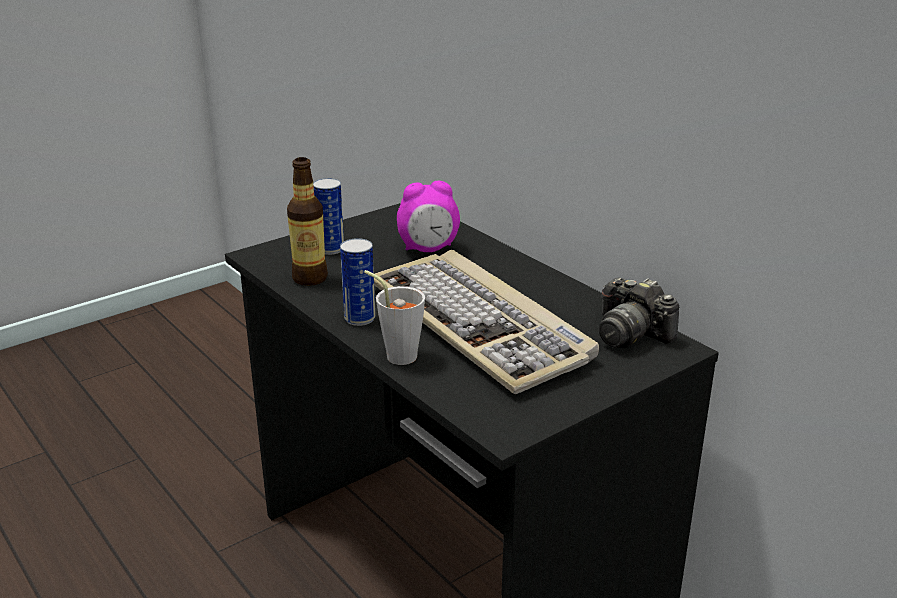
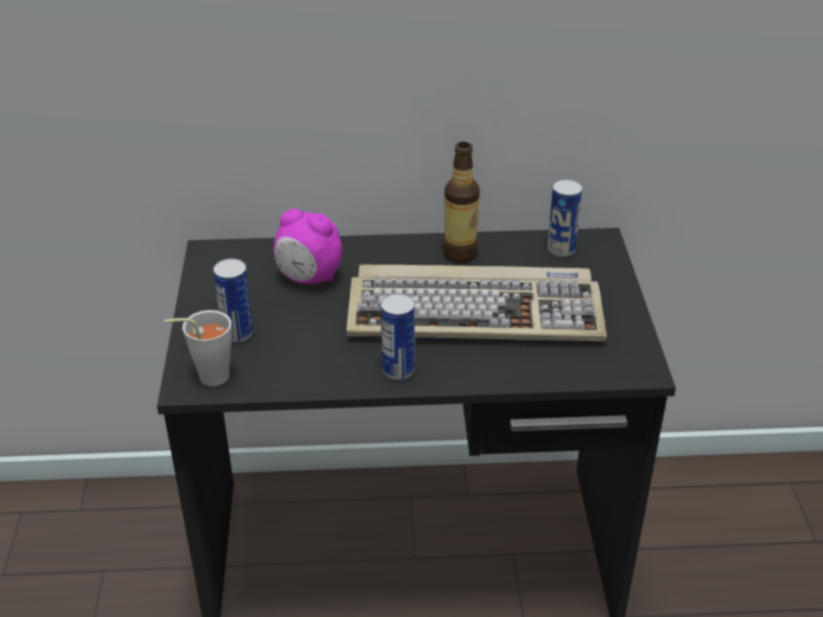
camera: 55 degrees left, 10 degrees up
(310, 278) = (285, 369): bottle -> bottle (460, 253)
(396, 354) = (480, 375): grey cup -> grey cup (207, 377)
(428, 249) = (309, 278): alarm clock -> alarm clock turned 90 degrees clockwise
(630, 334) = (561, 250): camera -> can

